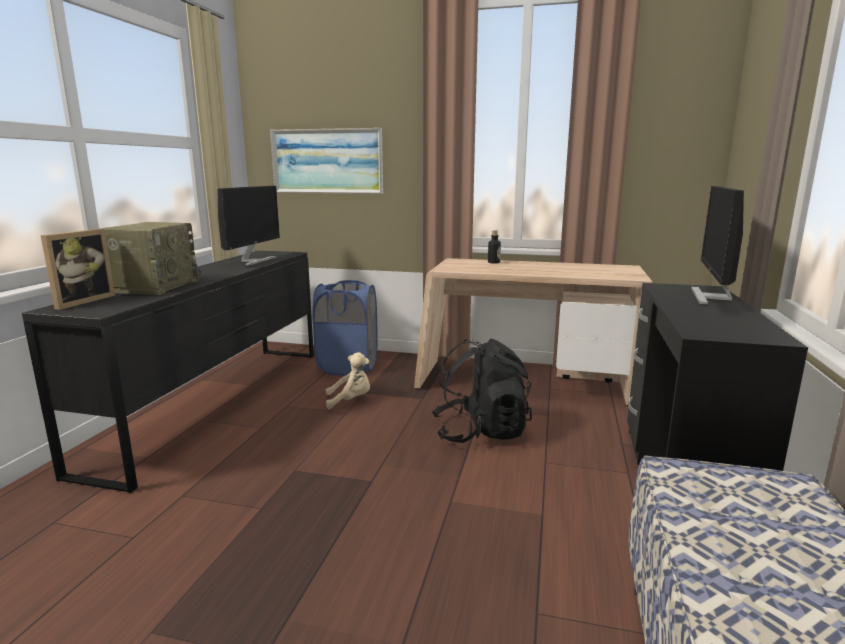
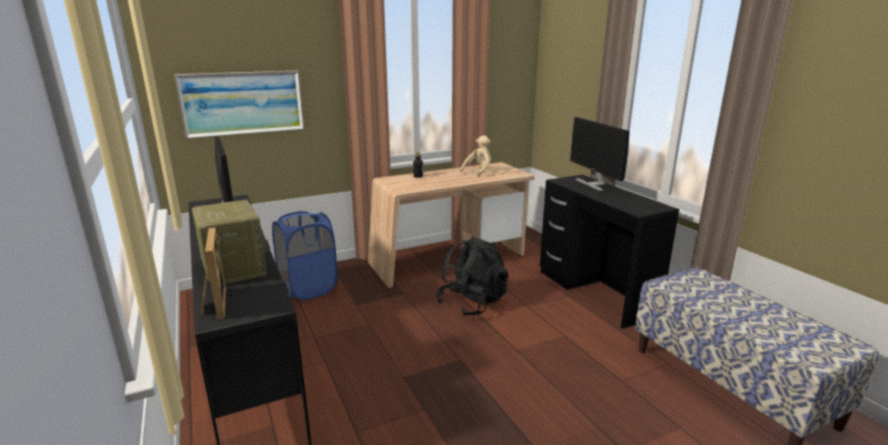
camera: 40 degrees left, 5 degrees up
(350, 400) = (357, 314): beige plush toy -> beige plush toy (478, 171)

